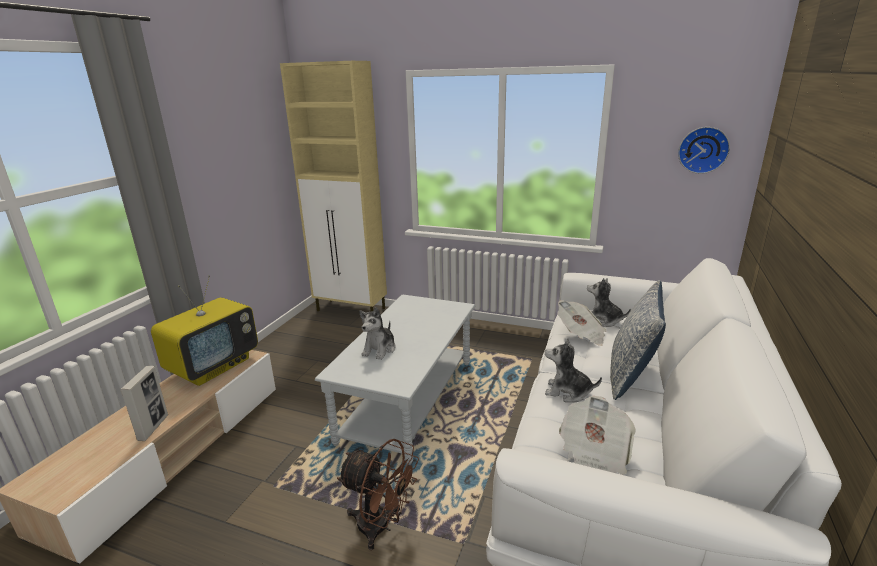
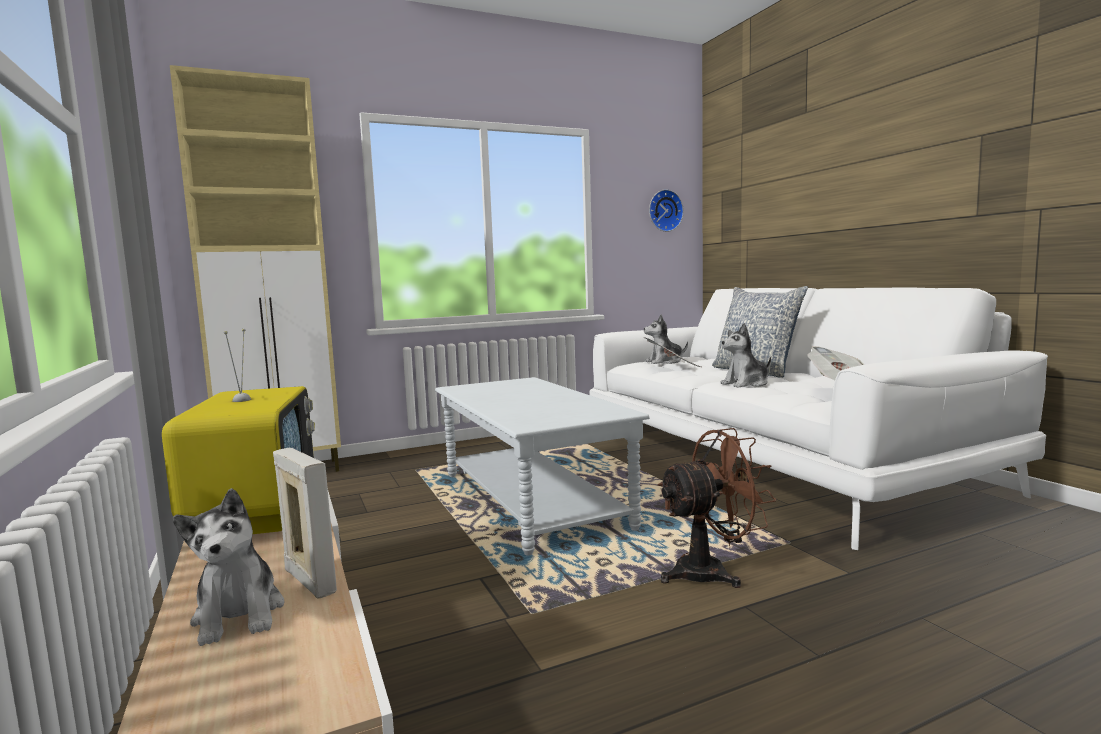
camera: 45 degrees left, 15 degrees down
(379, 349) = (528, 407): plush toy -> plush toy (239, 615)

